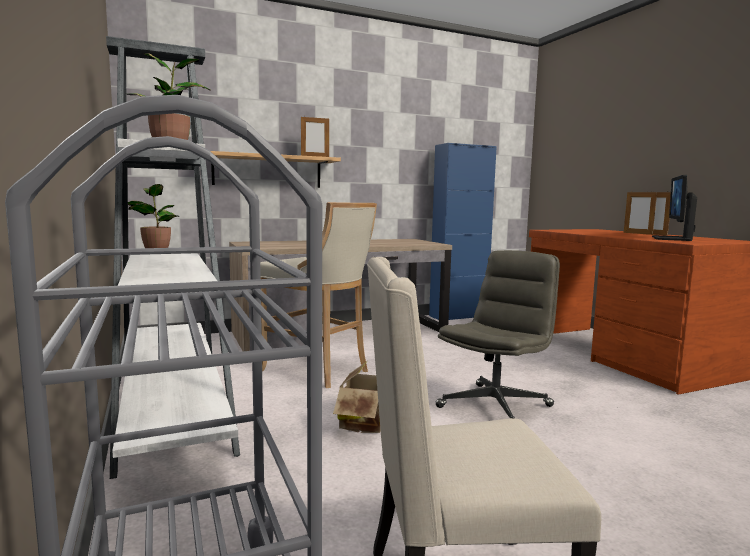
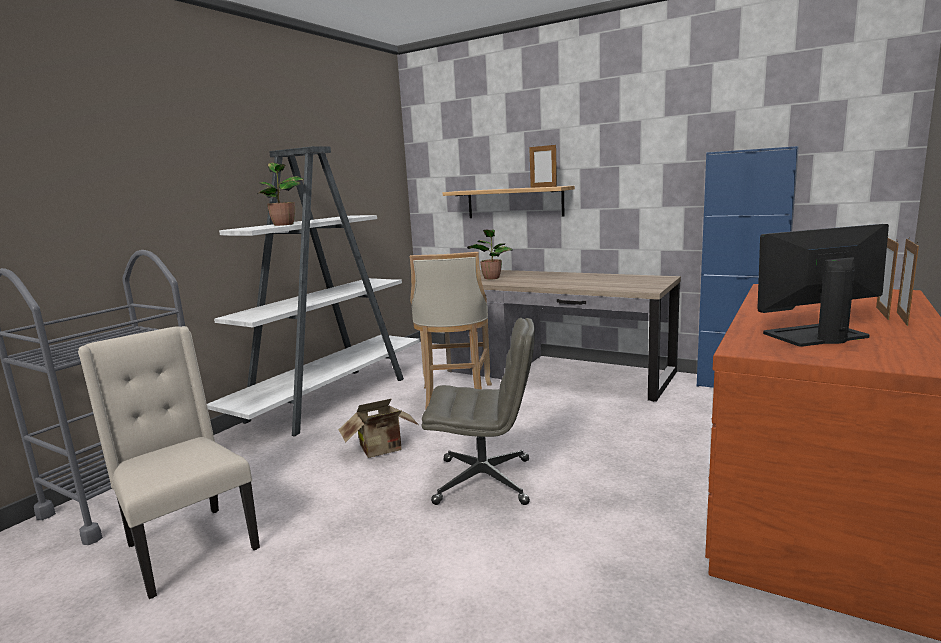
camera: 55 degrees right, 5 degrees up
(155, 250) = (373, 280): potted plant -> potted plant (491, 277)

